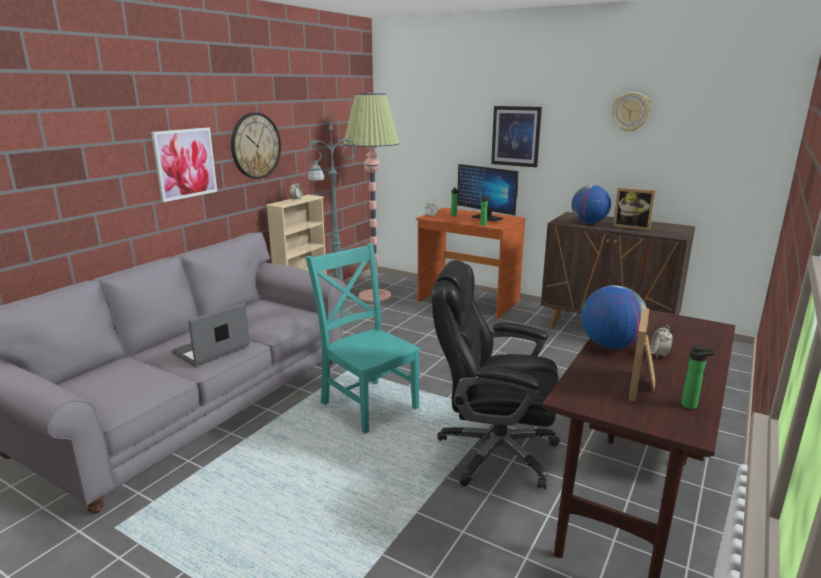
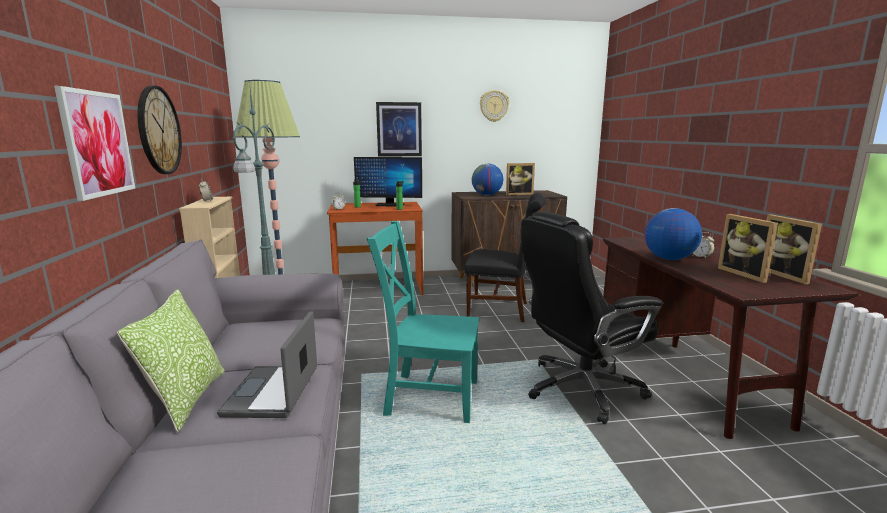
camera: 40 degrees left, 5 degrees down
(176, 338) = (186, 399): none -> pillow
(550, 357) = (502, 310): none -> black chair
(691, 406) = (787, 275): bottle -> picture frame

